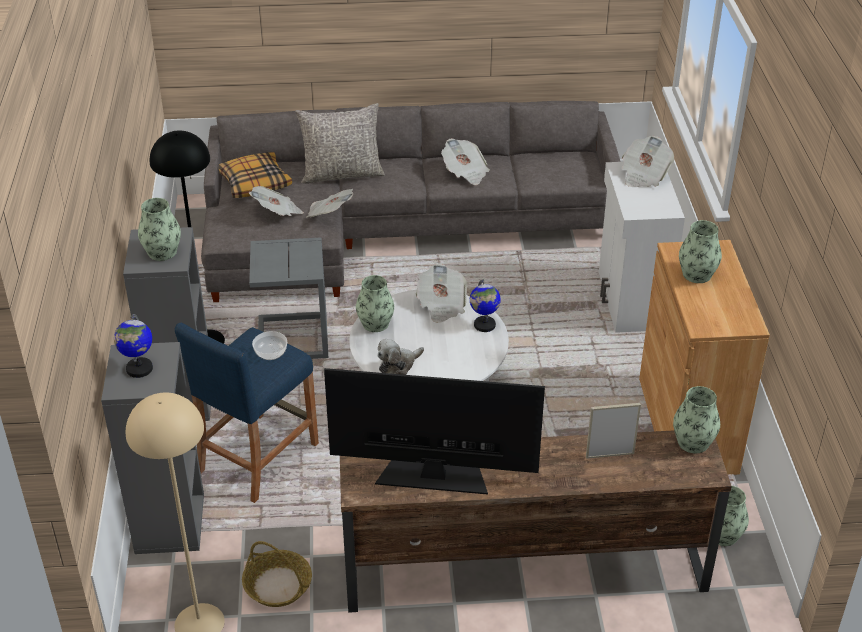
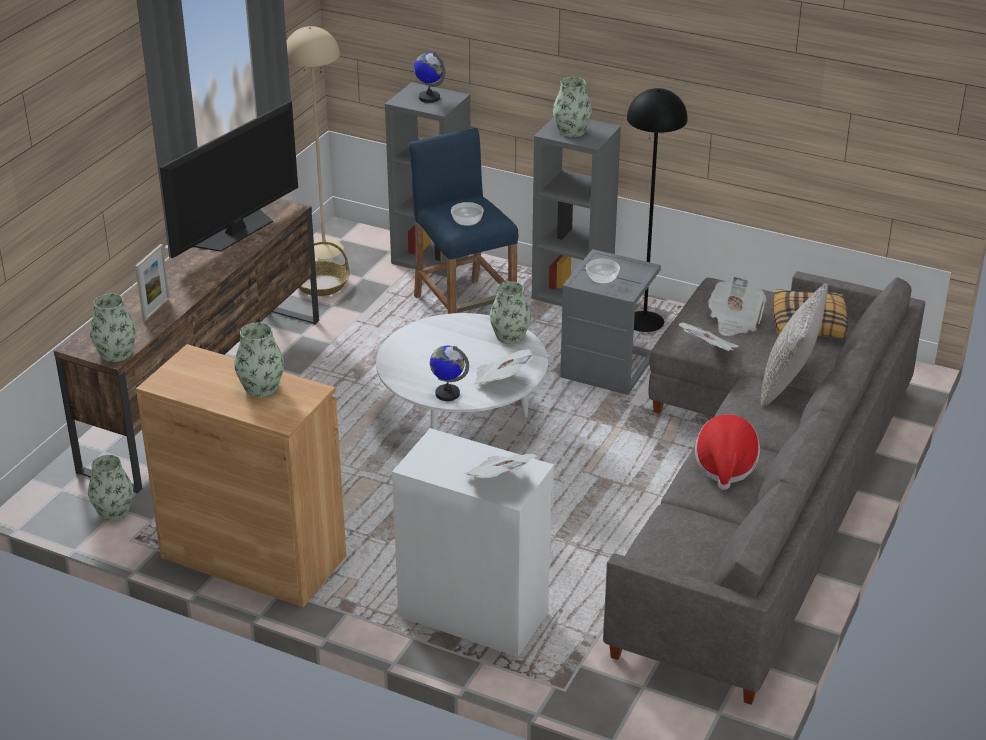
camera: 120 degrees right, 5 degrees down
(296, 262) = (602, 278): none -> bowl
(398, 365) = (439, 330): plush toy -> none
(465, 172) = (725, 466): newspaper -> hat

